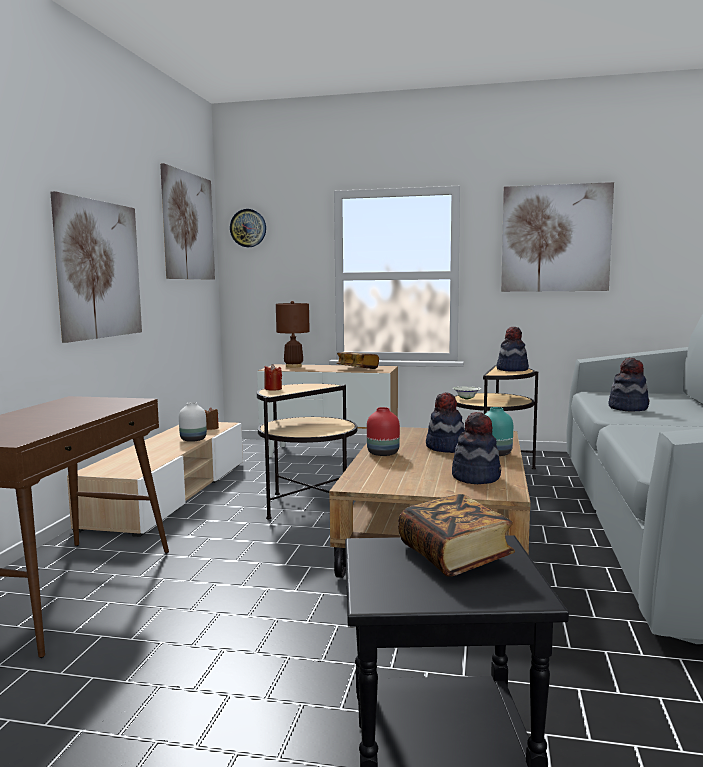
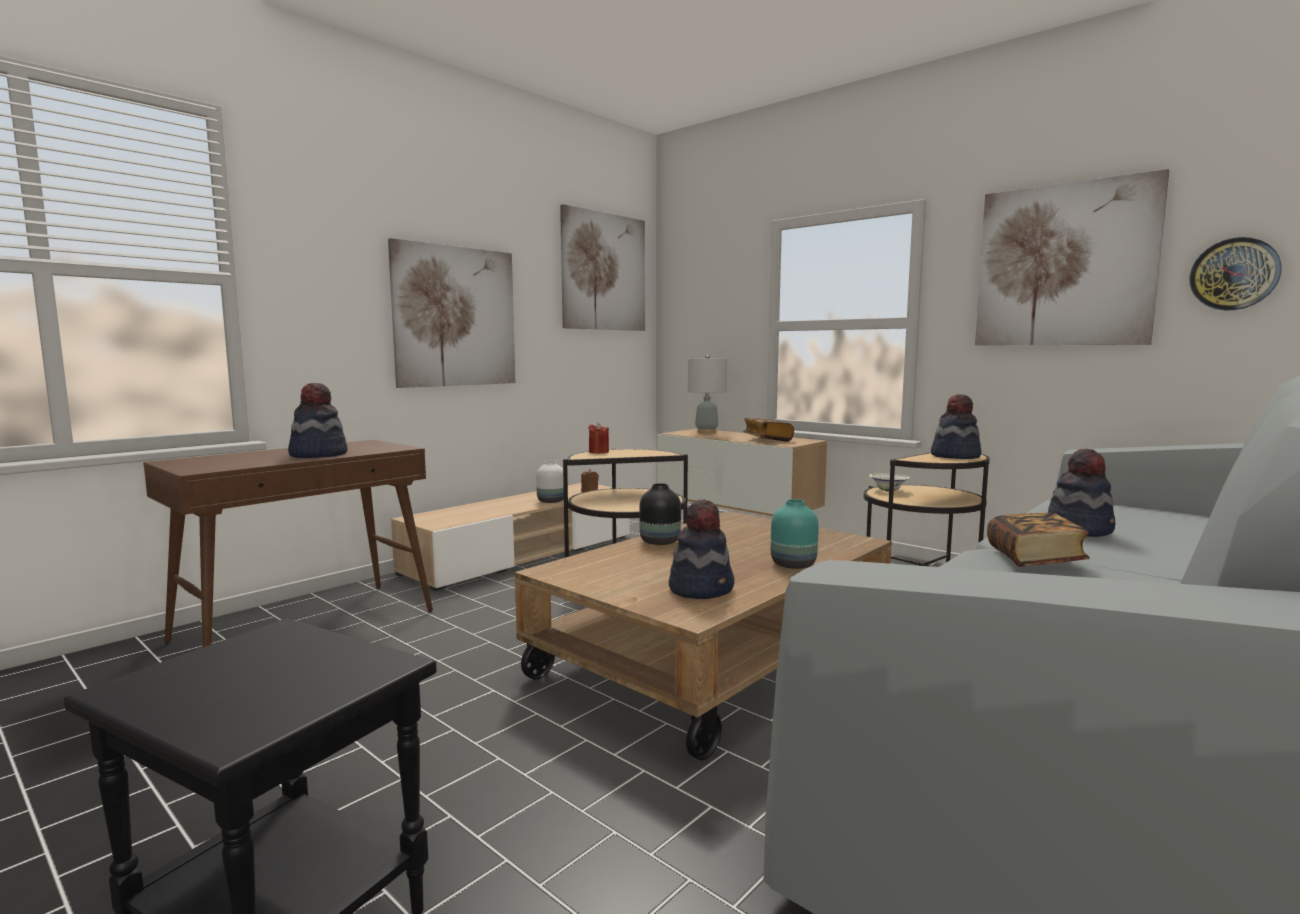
camera: 30 degrees right, 0 degrees up
(248, 228) = (684, 272): wall clock -> wall clock (1234, 274)
(293, 366) = (706, 432): brown table lamp -> grey table lamp
(384, 453) = (661, 542): red vase -> black vase
(445, 448) = (747, 547): hat -> hat (318, 454)
(454, 556) = (307, 666): book -> book (1034, 559)

